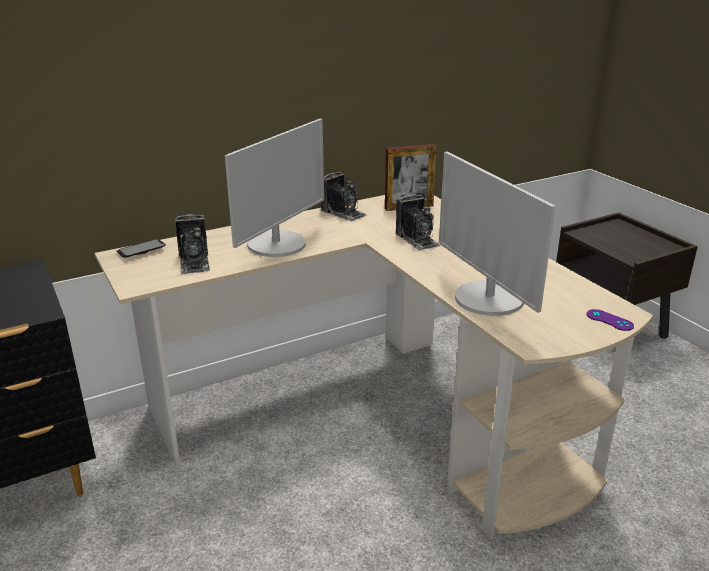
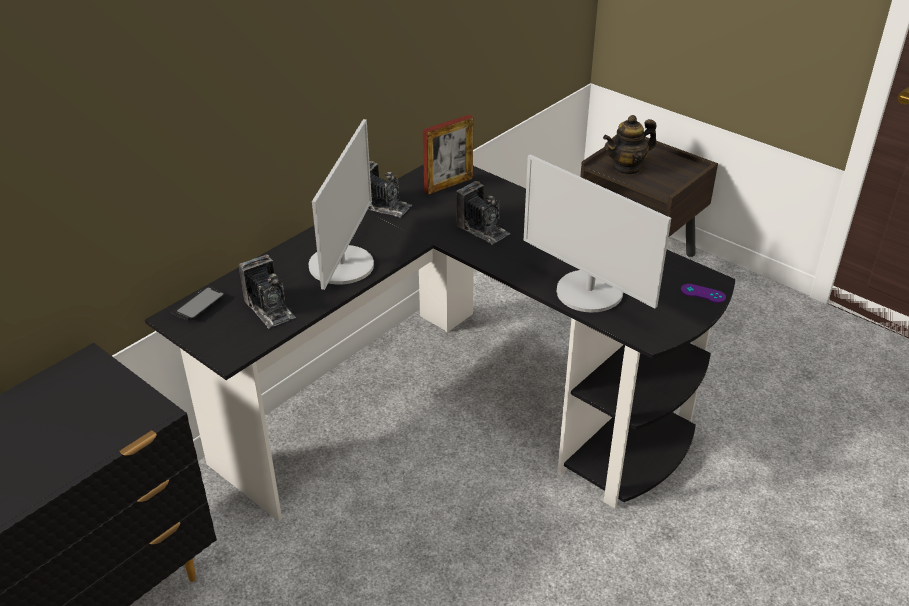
camera: 20 degrees left, 10 degrees up
(378, 415) = (456, 409): beige desk -> black desk
(603, 238) = (627, 168): none -> teapot

